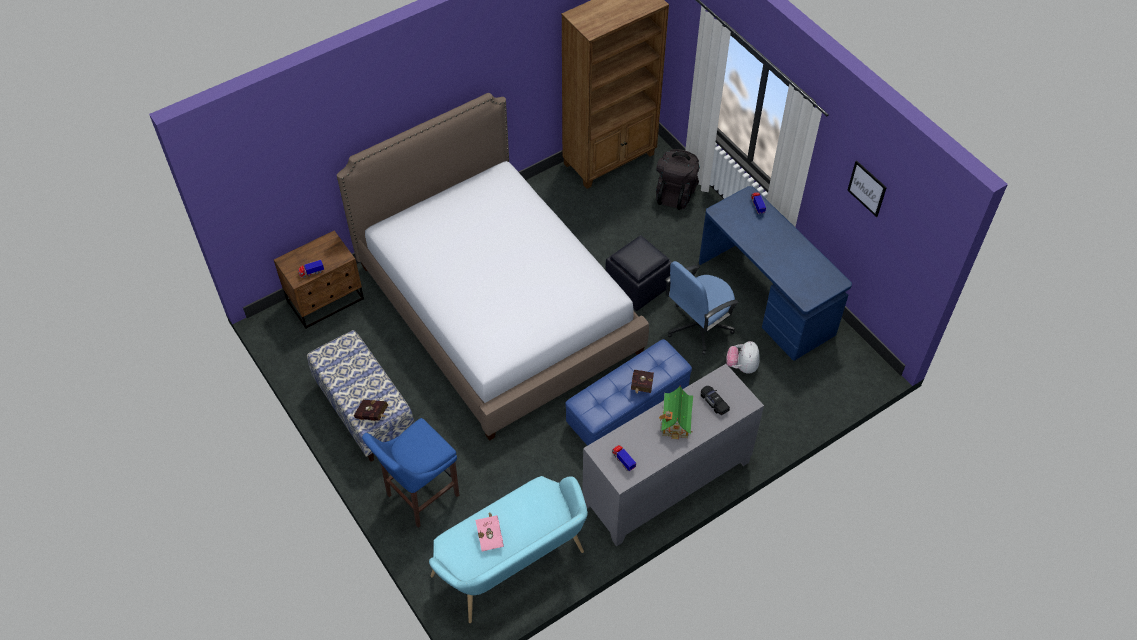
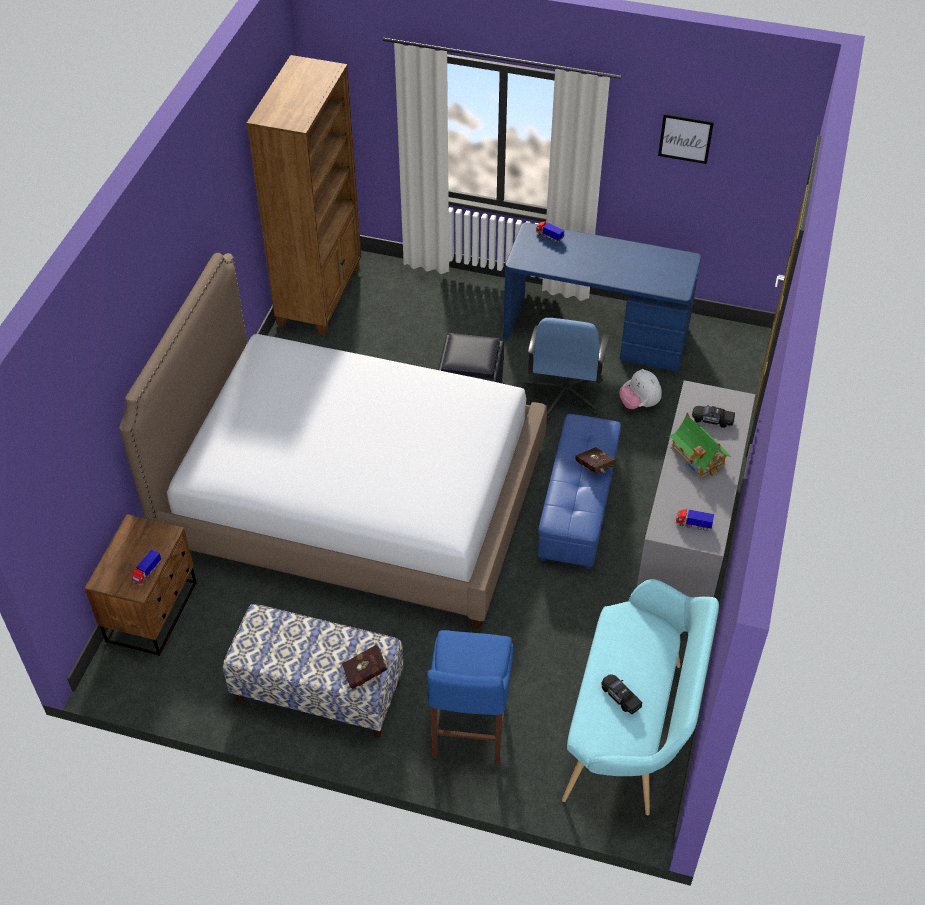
camera: 40 degrees left, 5 degrees down
(490, 535) = (620, 697): pink book -> black toy car
(675, 193) = (417, 290): black backpack -> none

